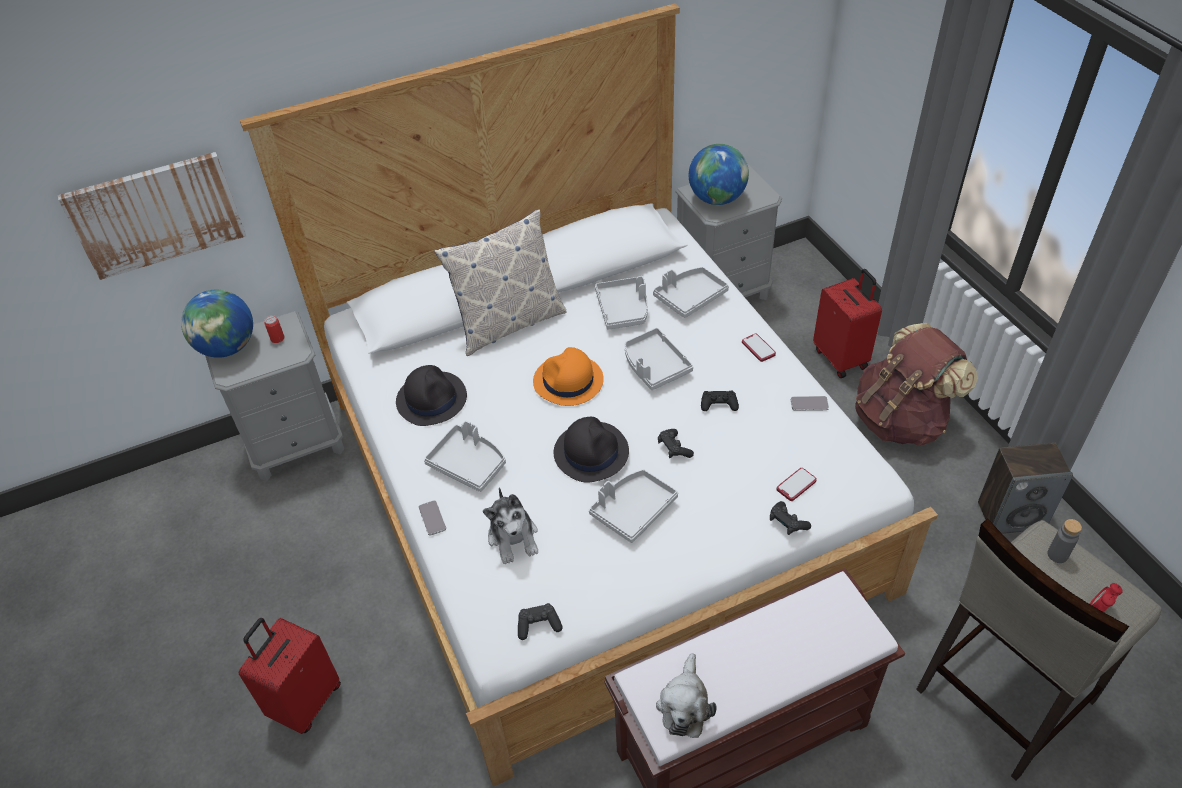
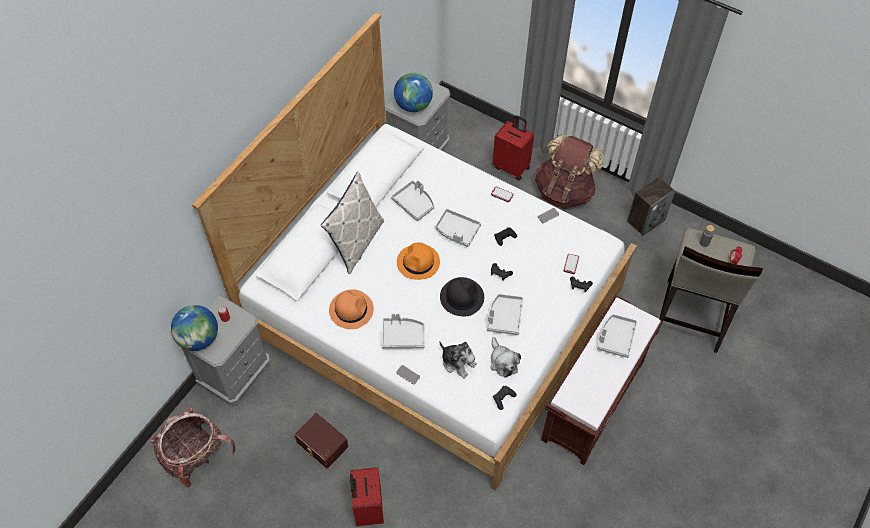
camera: 35 degrees left, 10 degrees up
(156, 214) = (152, 282): picture -> none
(172, 515) = (196, 456): none -> backpack
(319, 583) = (321, 445): none -> brown storage box
(431, 399) = (351, 309): black hat -> orange hat
(685, 705) = (591, 398): plush toy -> plush toy (502, 362)
(690, 297) = (445, 179): grey tray -> grey tray (616, 338)

